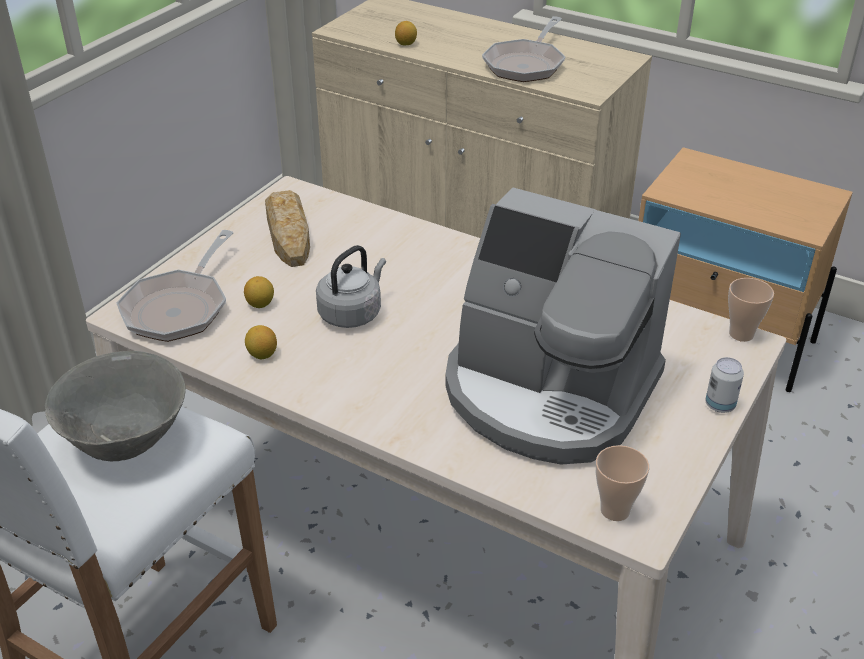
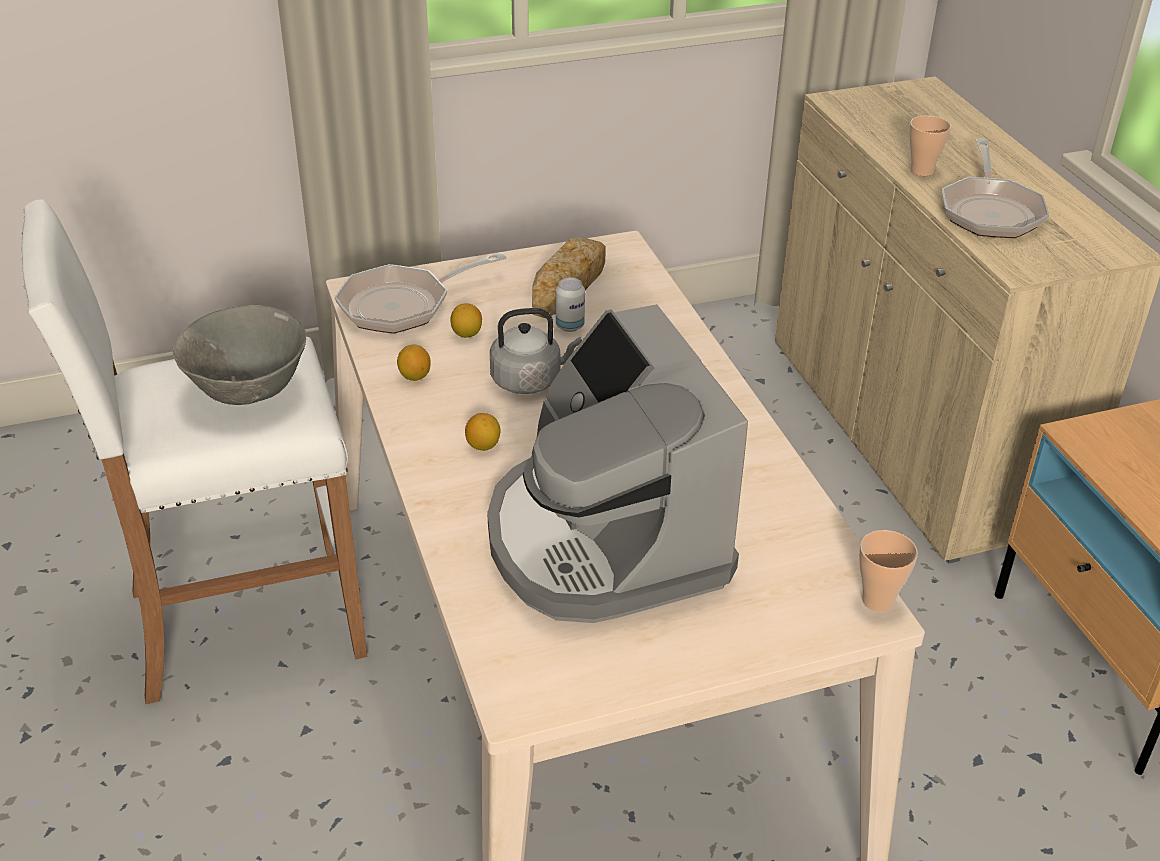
camera: 40 degrees right, 0 degrees up
(406, 44) = (886, 140): lemon -> lemon (483, 446)
(526, 64) = (990, 211): frying pan -> frying pan turned 60 degrees counterclockwise
(615, 510) = (520, 671): cup -> cup (922, 171)
(720, 405) = (752, 649): can -> can (570, 326)

